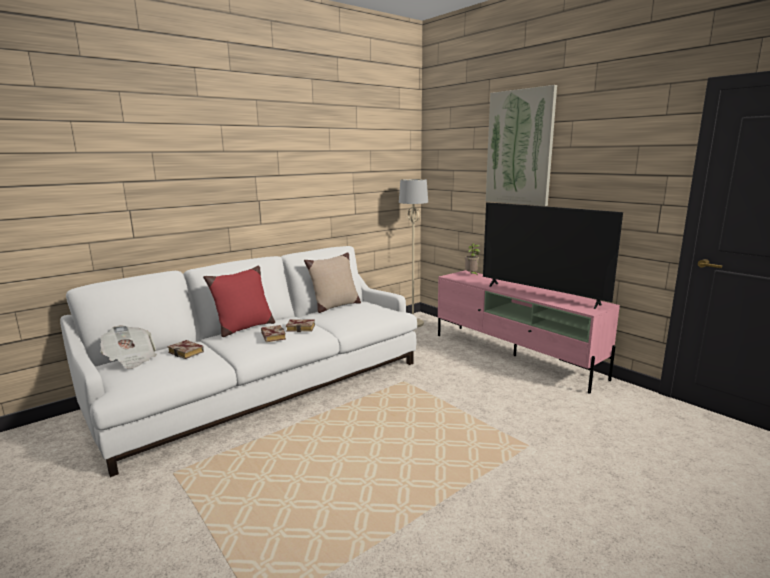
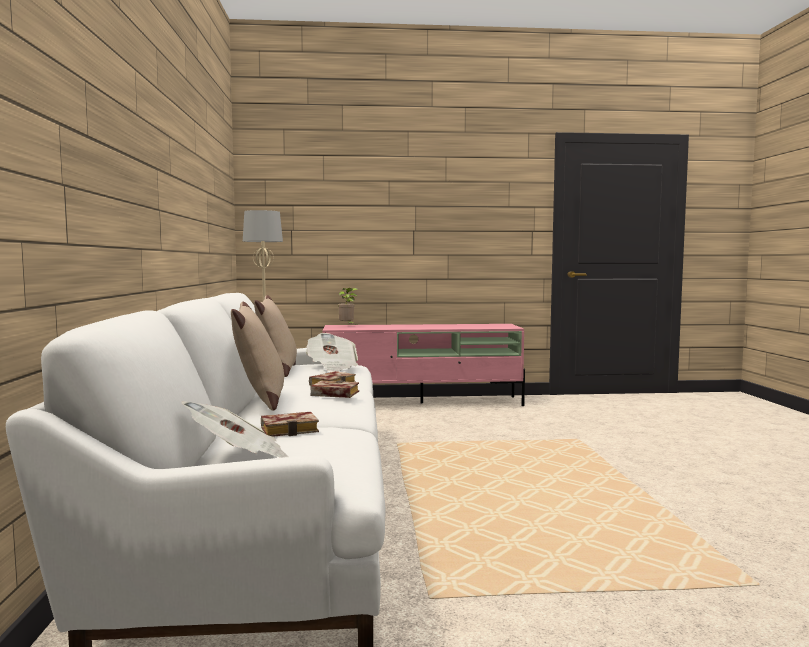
camera: 55 degrees left, 10 degrees down
(244, 328) = (260, 401): red pillow -> beige pillow
(362, 312) = (332, 367): none -> newspaper
(519, 148) = (389, 180): picture -> none
(541, 295) = (451, 326): television -> none

